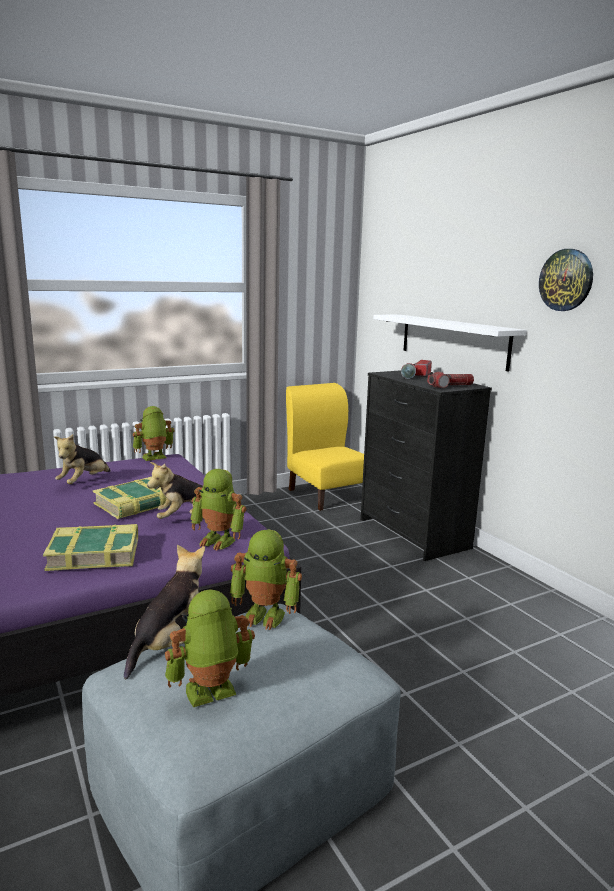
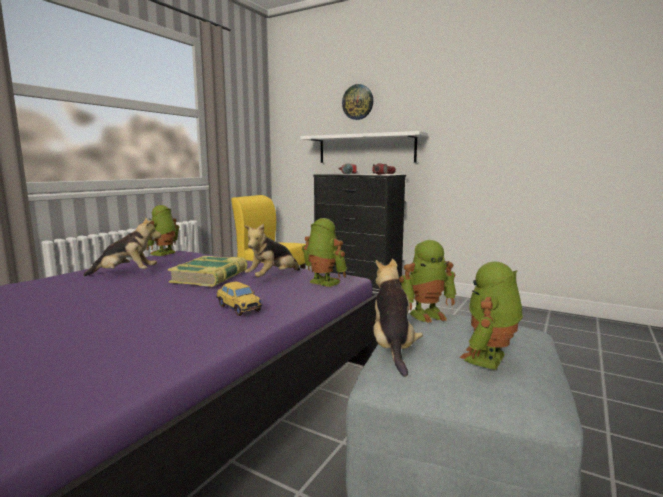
camera: 30 degrees left, 5 degrees down
(84, 482) = (126, 274): plush toy -> plush toy turned 90 degrees counterclockwise
(94, 554) = (238, 308): book -> toy car
(219, 540) = (323, 283): toy robot -> toy robot turned 135 degrees counterclockwise
(566, 280) = (454, 97): wall clock -> wall clock (358, 102)

